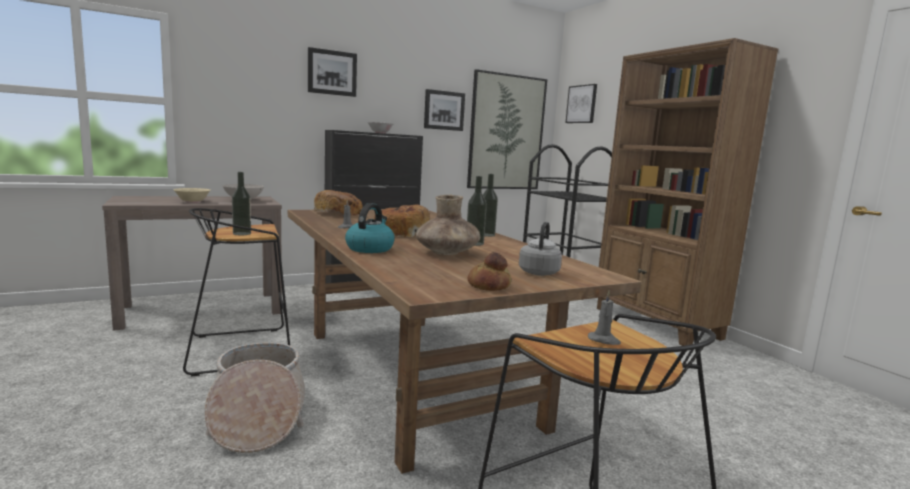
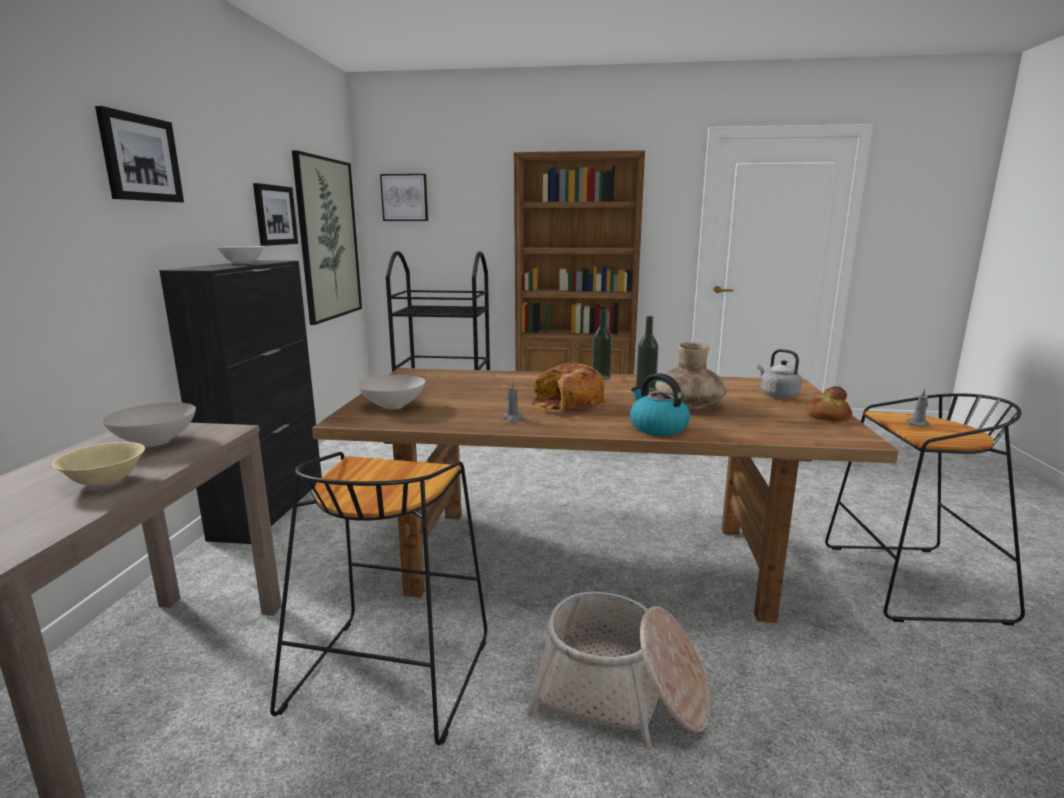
camera: 55 degrees left, 5 degrees up
(242, 233) = (408, 485): bottle -> none
(339, 213) = (393, 406): bread -> white bowl

